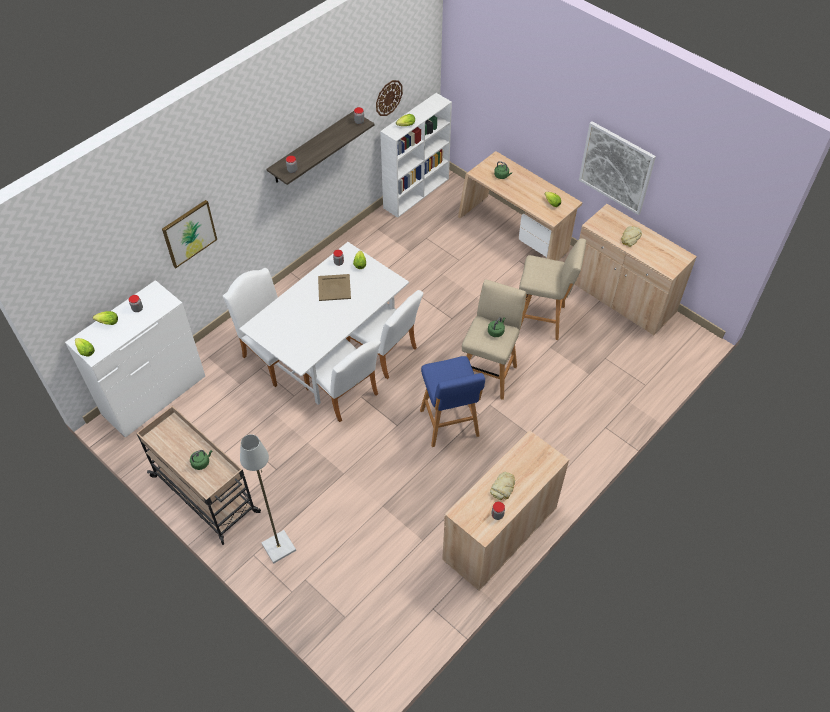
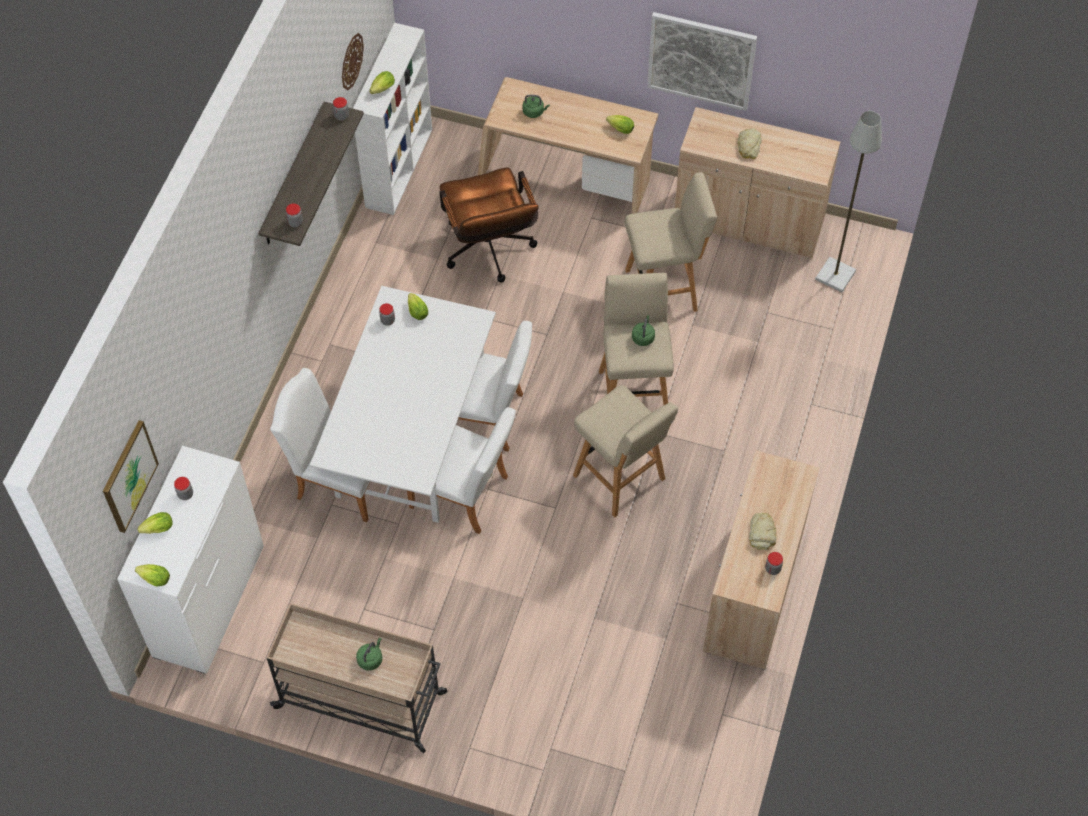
camera: 25 degrees left, 5 degrees up
(189, 233) = (203, 364): picture -> picture (129, 476)
(279, 546) = (495, 723): grey floor lamp -> grey floor lamp (835, 275)
(334, 287) = (402, 358): beige tray -> none
(443, 259) = (490, 253): none -> brown office chair
(450, 425) = (621, 479): blue stool -> beige stool

